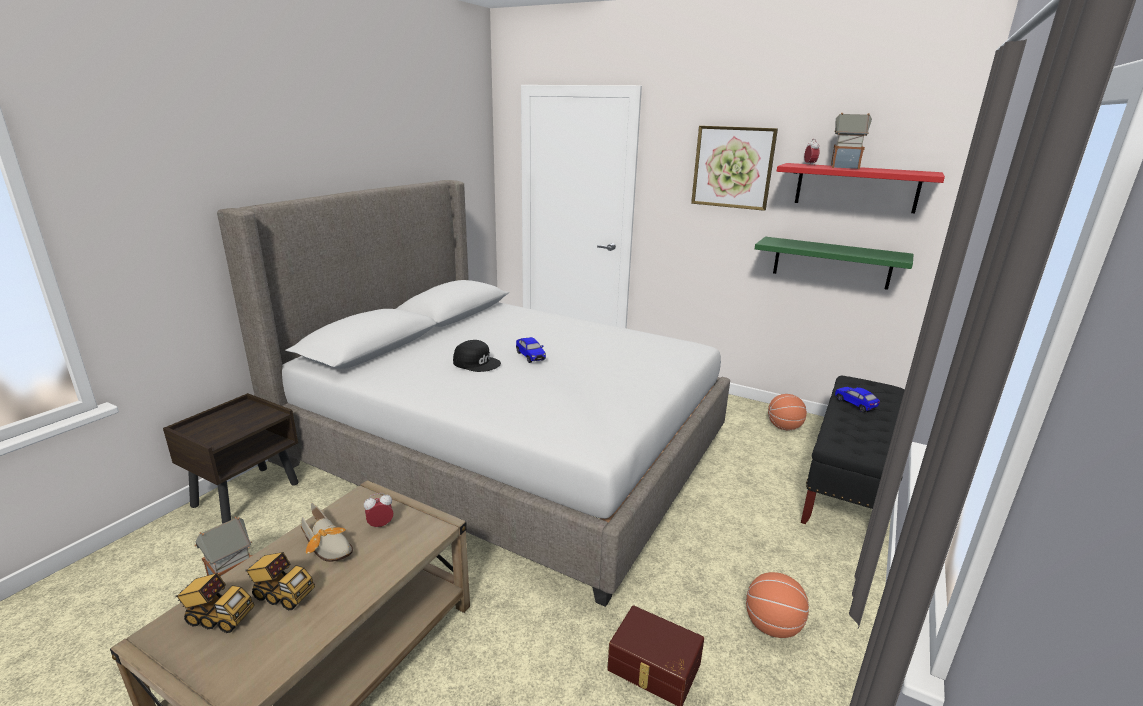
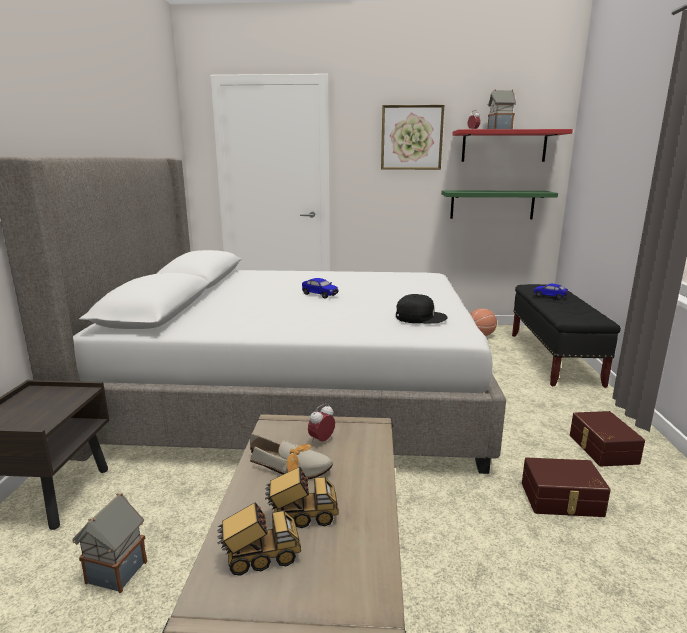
camera: 25 degrees left, 5 degrees down
(477, 362) = (280, 305): black cap -> black cap (420, 317)
(772, 626) = (601, 449): basketball -> brown storage box

